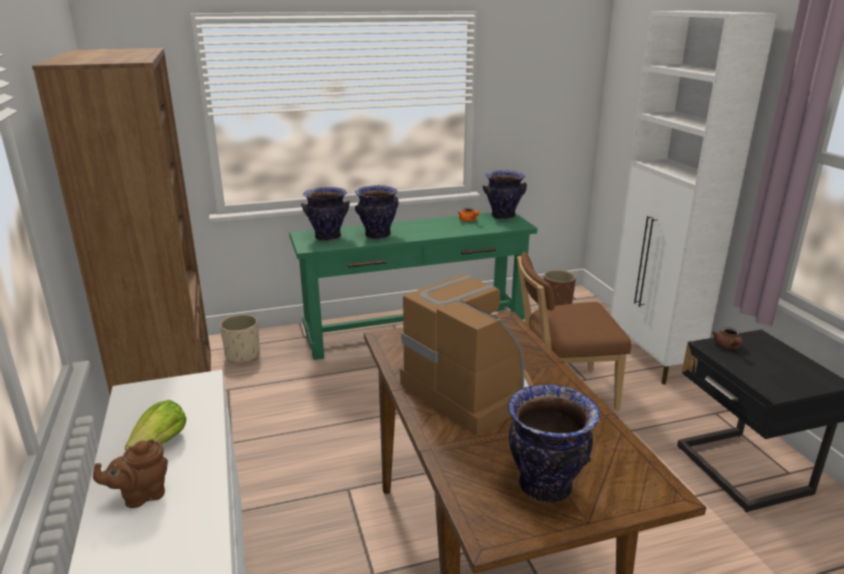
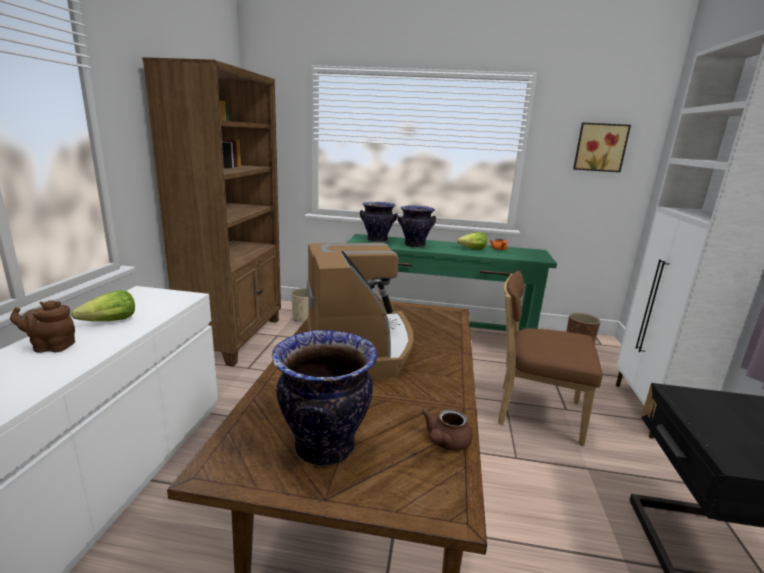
camera: 25 degrees right, 5 degrees down
(442, 226) = (472, 249): none -> lettuce
(503, 216) = (532, 252): vase -> none
(548, 89) = (600, 147): none -> picture
(727, 346) = (701, 400): brown teapot -> brown teapot (445, 442)

